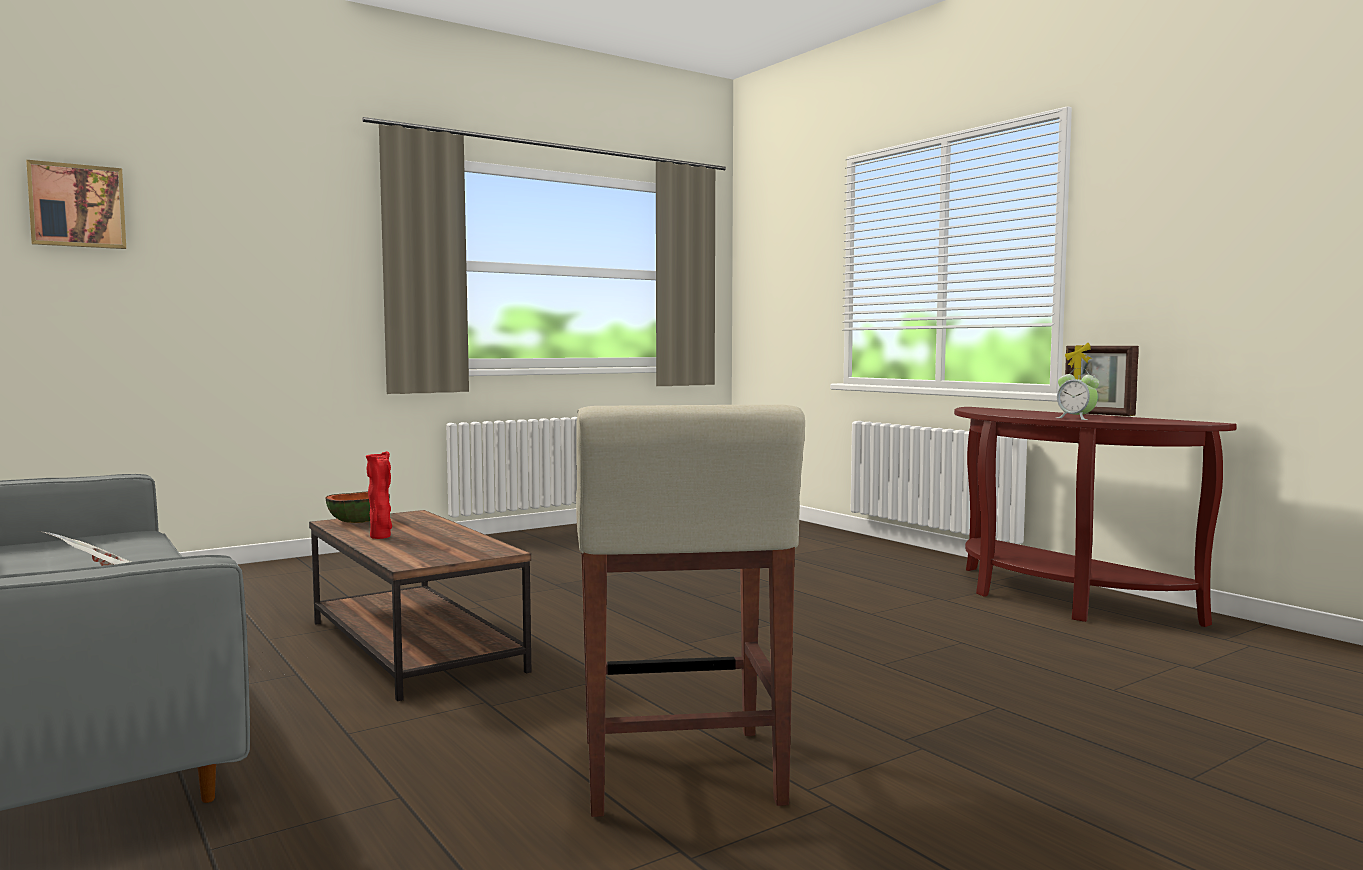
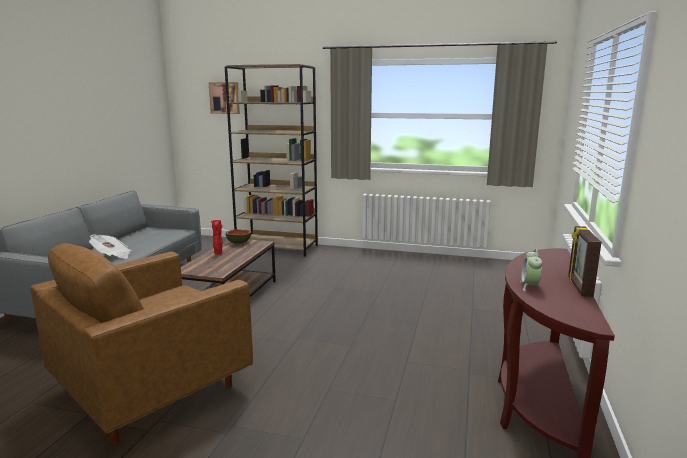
camera: 50 degrees right, 10 degrees up
(273, 571) = (278, 247): none -> brown bookcase
(679, 773) = (153, 389): beige stool -> brown armchair

